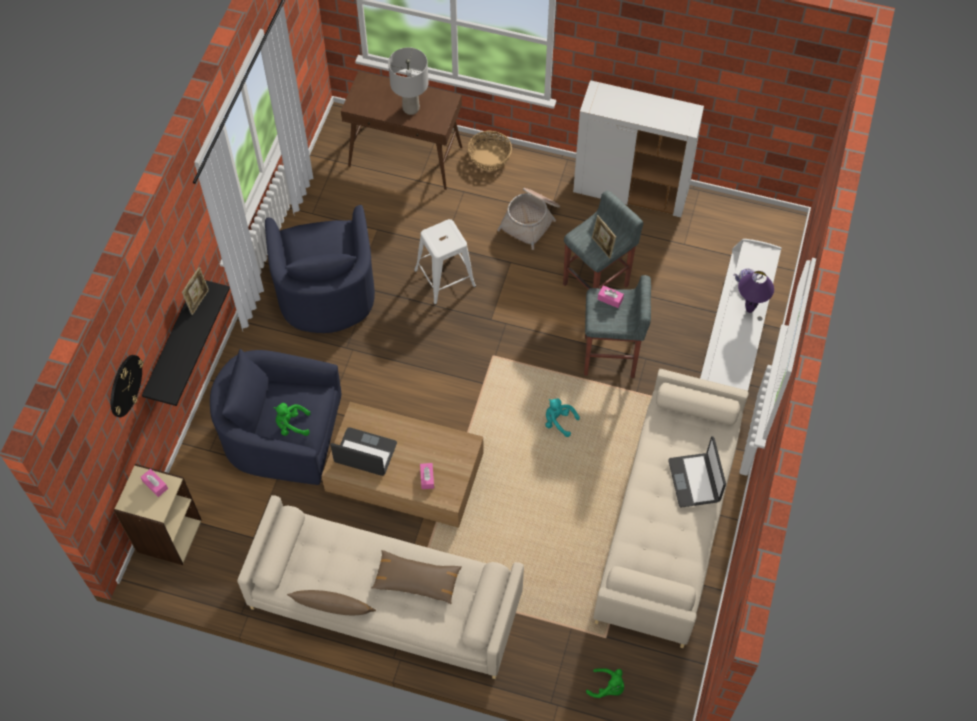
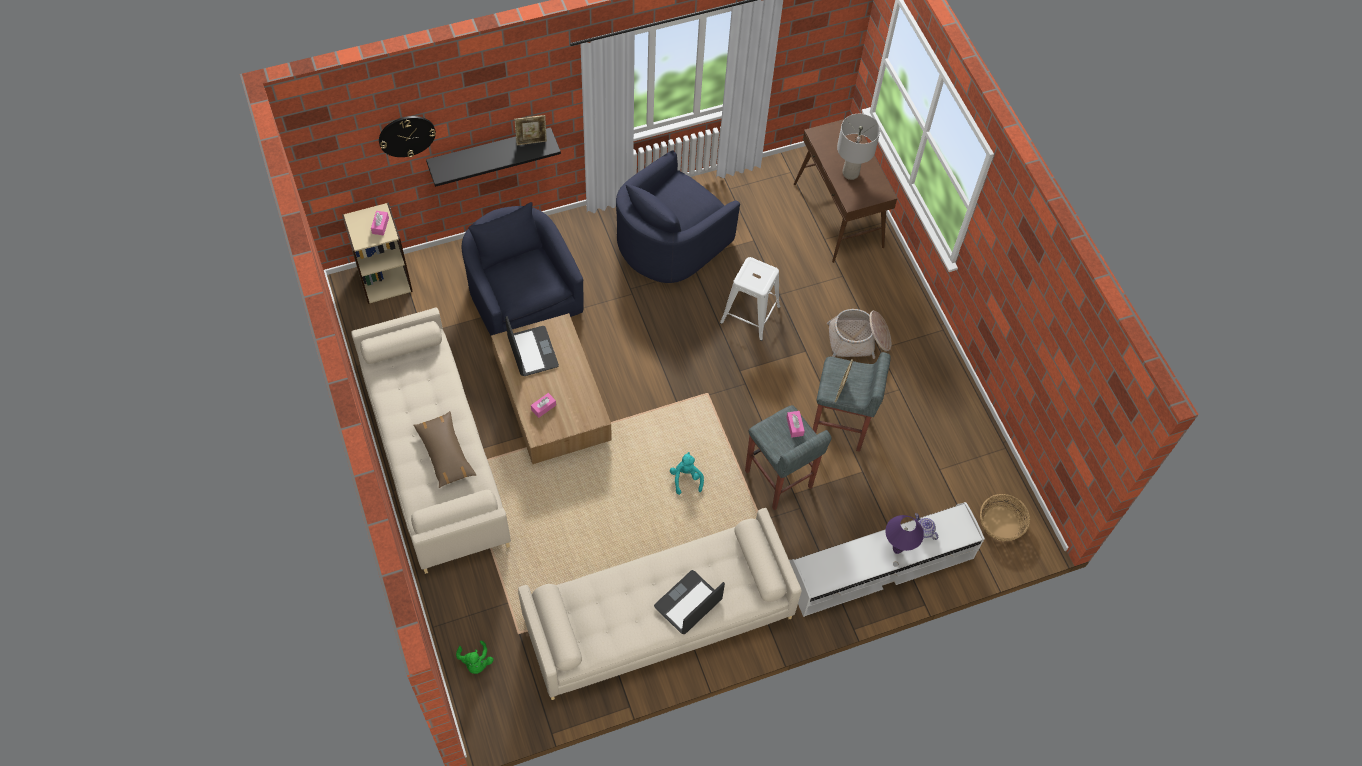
camera: 50 degrees right, 0 degrees up
(292, 425) = (512, 286): green plush toy -> none
(333, 609) = (381, 412): brown pillow -> none
(490, 158) = (892, 273): basket -> basket (1001, 524)
(631, 191) = (956, 396): white cabinet -> none

